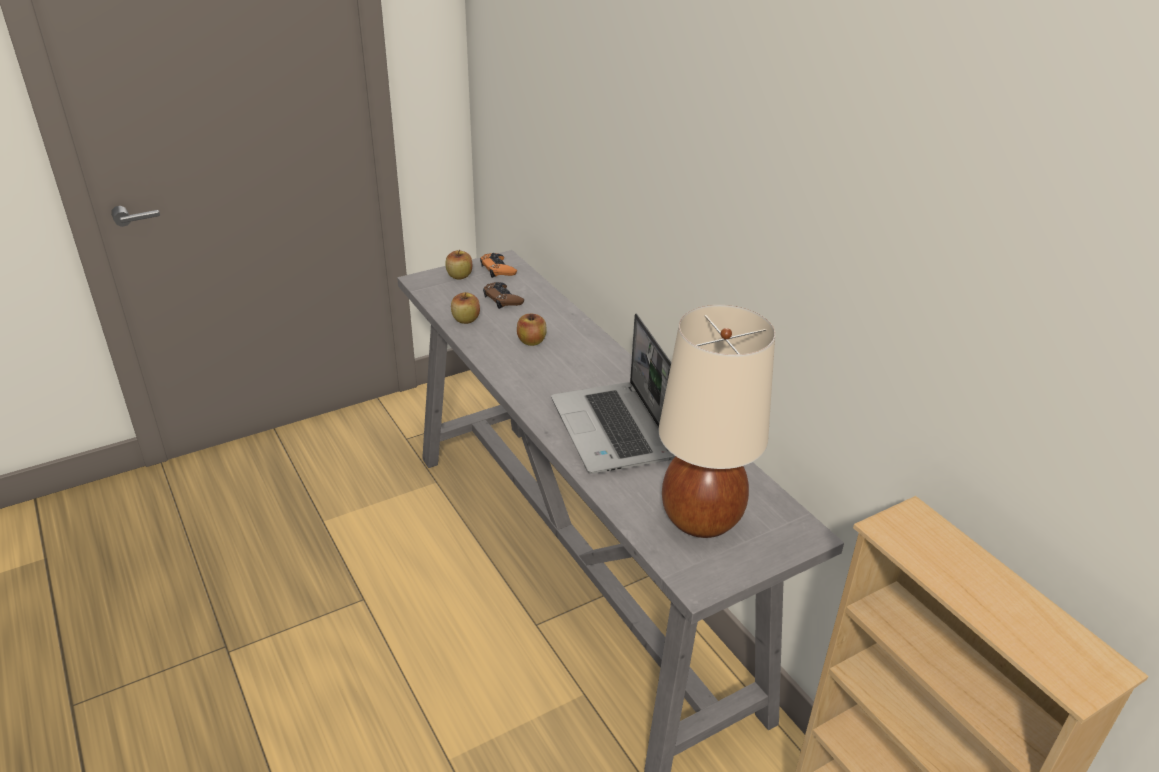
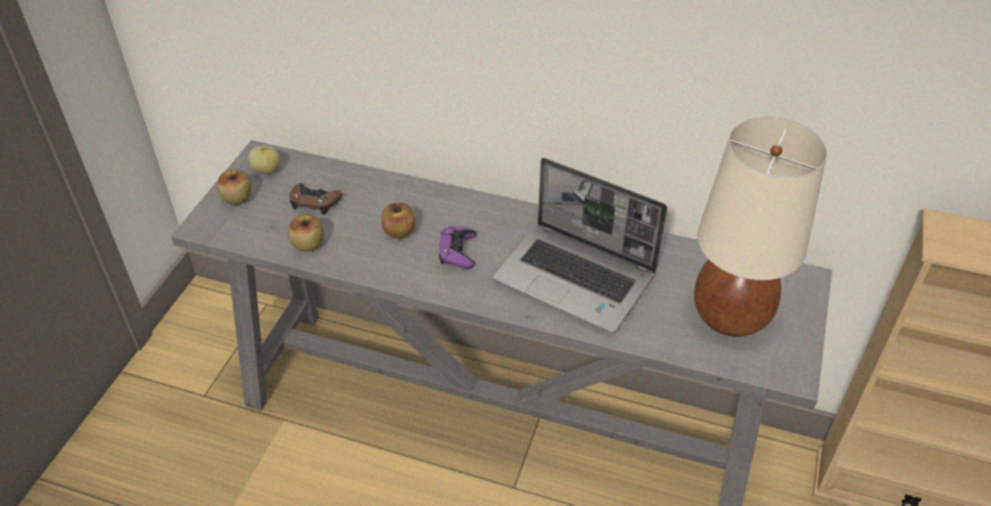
camera: 40 degrees left, 10 degrees up
(497, 269) = (267, 170): orange game controller -> apple
(554, 371) = (458, 251): none -> purple game controller

